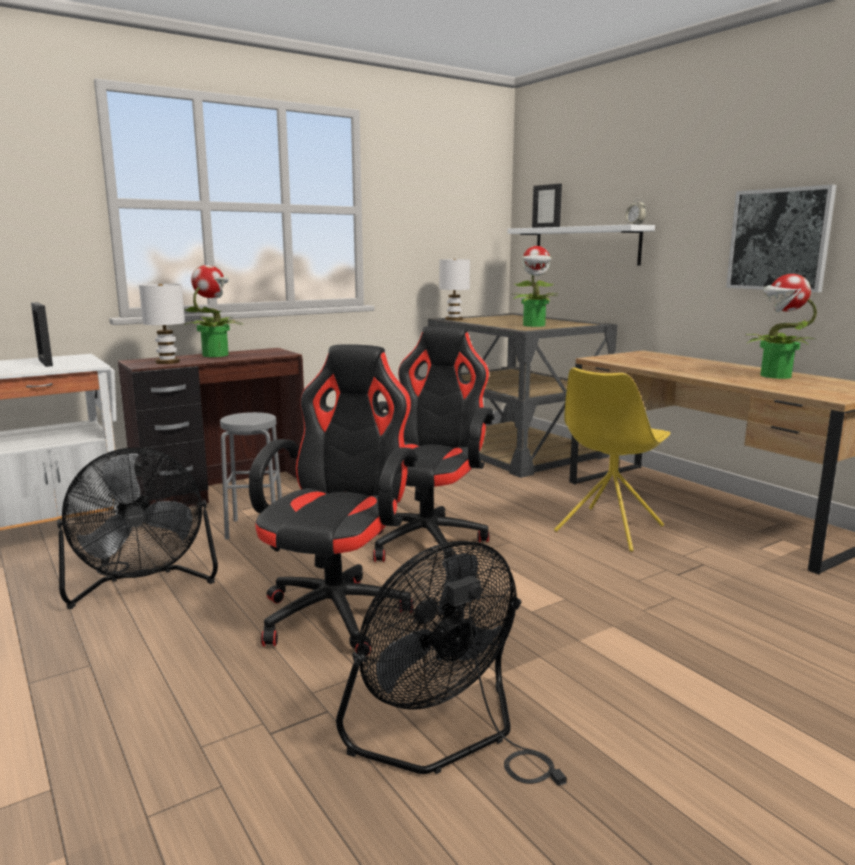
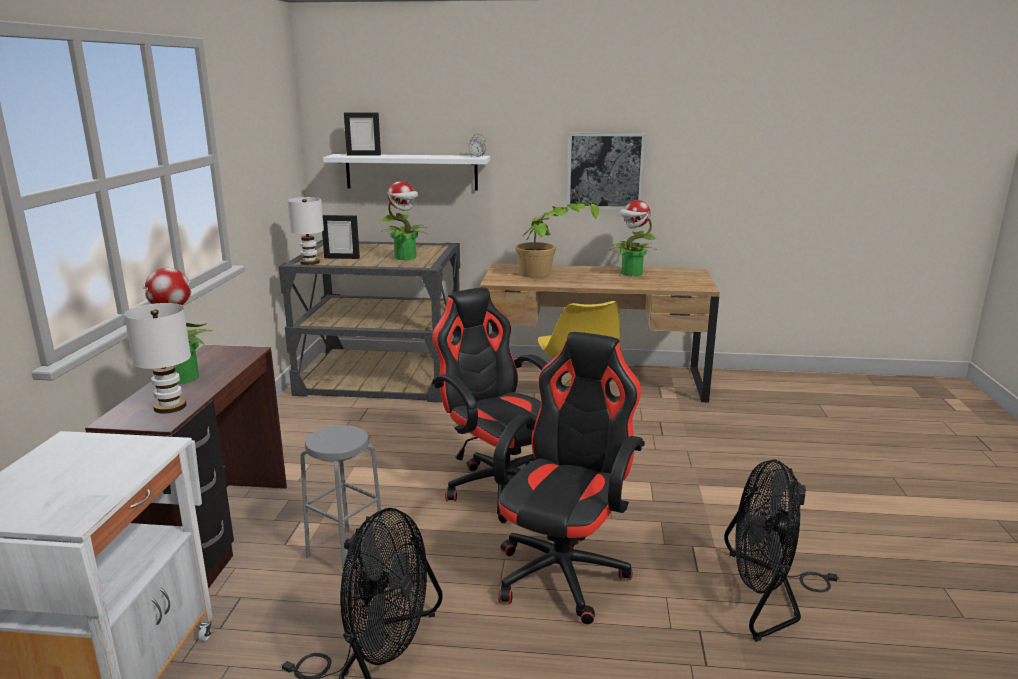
camera: 50 degrees left, 5 degrees up
(47, 363) = (81, 466): picture frame -> picture frame (342, 257)
(340, 611) = (565, 570): black office chair -> black office chair turned 60 degrees clockwise
(671, 363) = (550, 275): none -> potted plant

